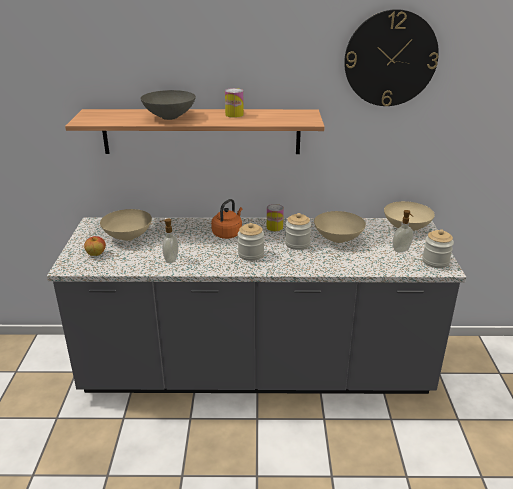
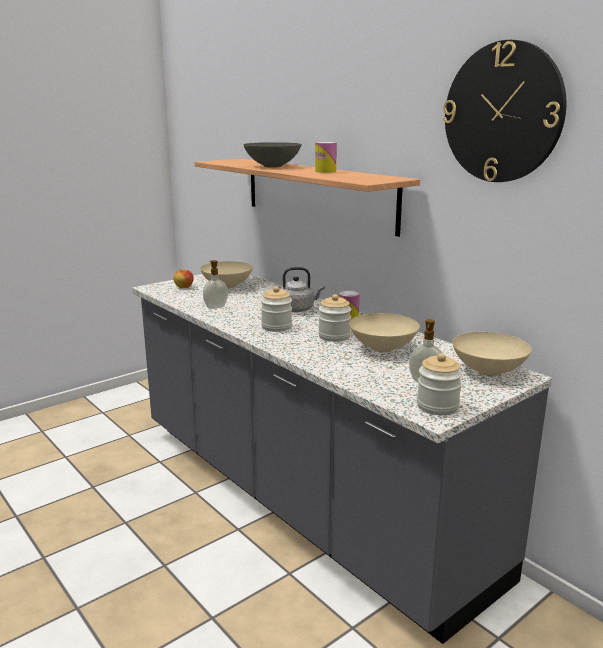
camera: 50 degrees right, 10 degrees down
(228, 233) = (298, 309): orange kettle -> grey kettle

